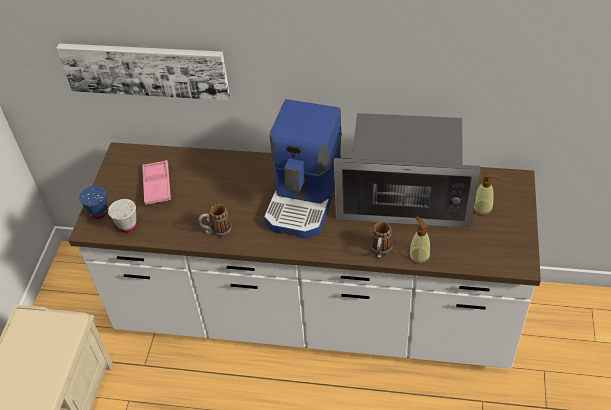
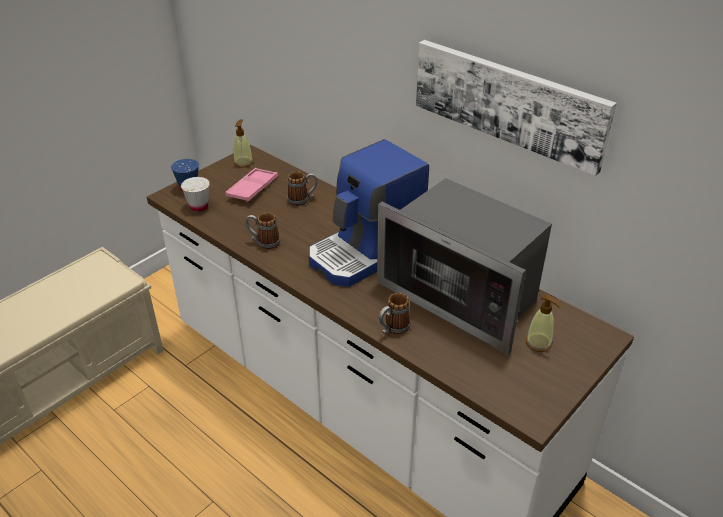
camera: 30 degrees right, 10 degrees down
(145, 69) = (286, 73): picture -> picture (508, 102)
(210, 175) = (302, 200): none -> mug
(419, 255) = (428, 352): soap dispenser -> soap dispenser (243, 162)

